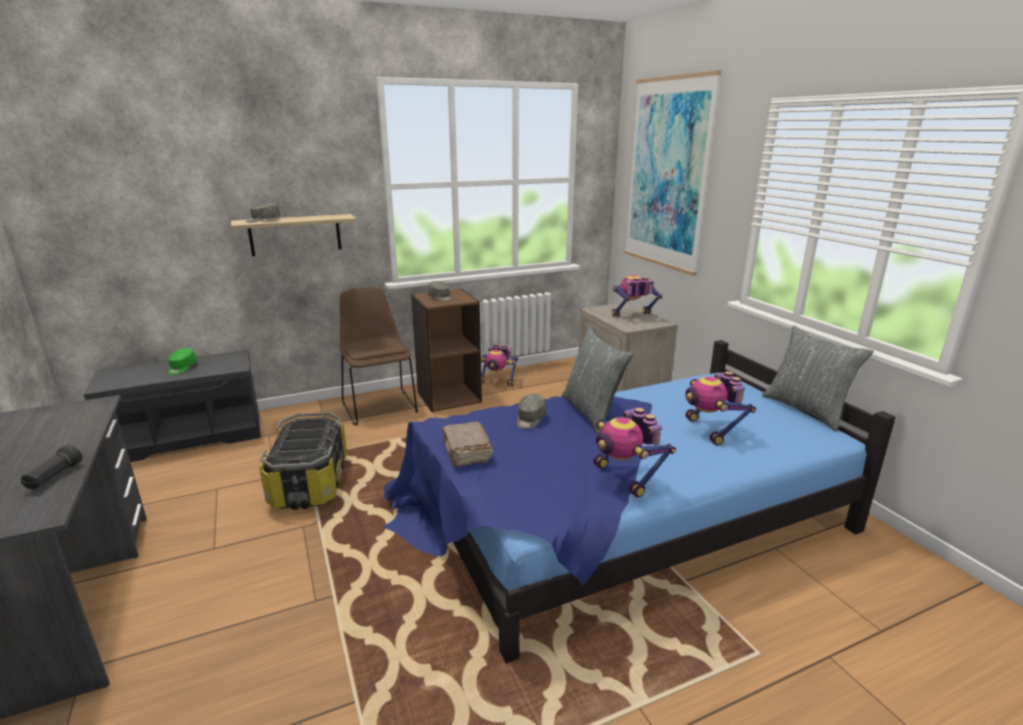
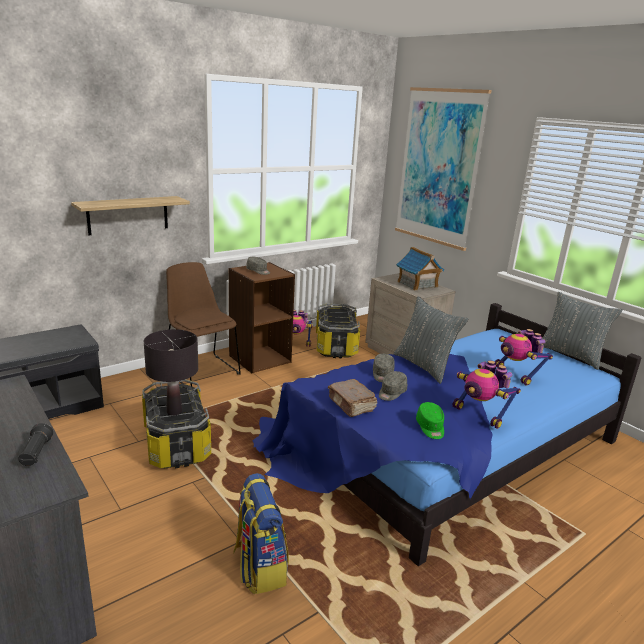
camera: 15 degrees left, 0 degrees up
(182, 368) = (27, 345): green cap -> green cap (430, 427)
(263, 220) = (104, 202): grey cap -> grey cap (391, 393)
(297, 447) = (174, 411): none -> black table lamp
(319, 634) = (259, 567): none -> backpack
(543, 387) = (336, 346): none -> storage box
(633, 316) = (417, 284): toy robot -> toy house

